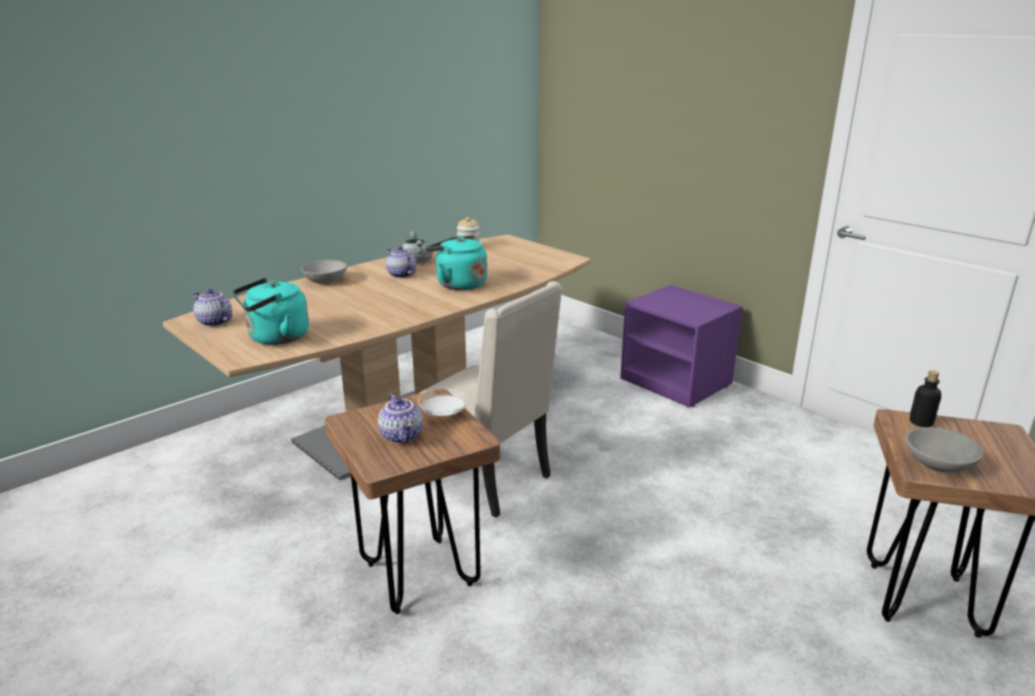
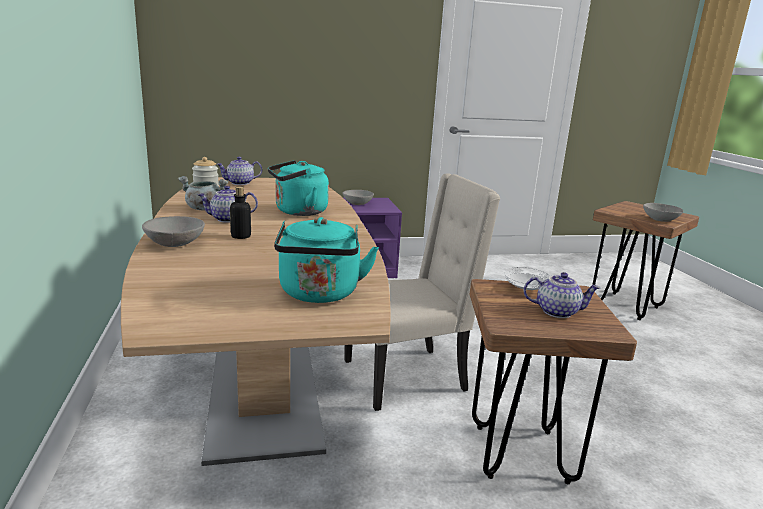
camera: 60 degrees left, 5 degrees down
(214, 322) = (200, 315): teapot -> teapot (240, 183)
(681, 302) = (358, 203): none -> grey bowl
(921, 422) = (614, 209): bottle -> bottle (241, 236)

